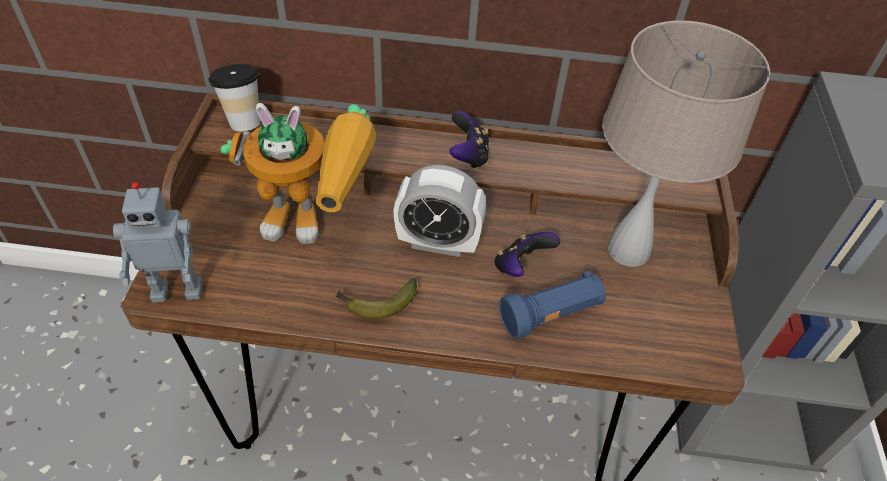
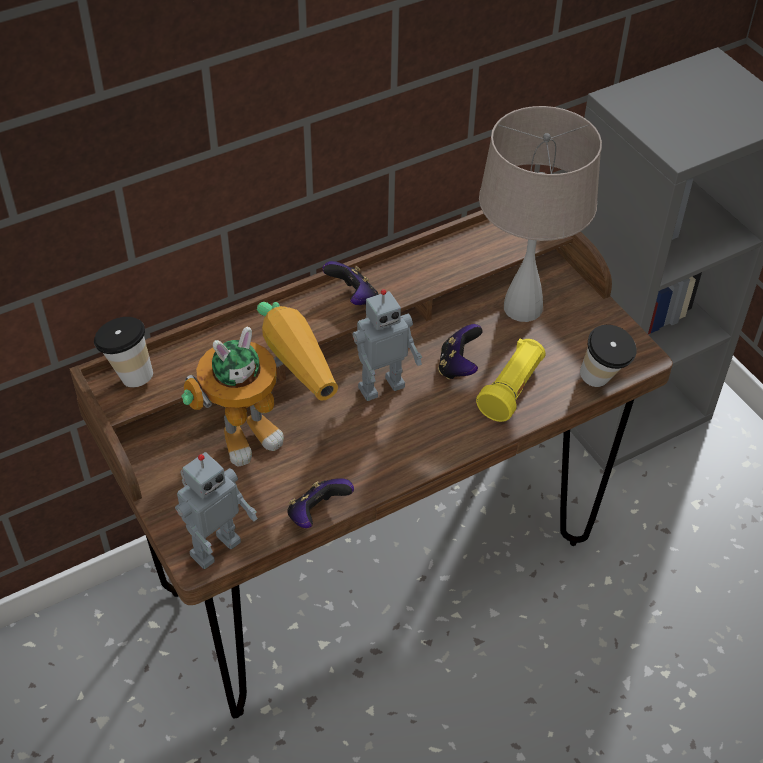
camera: 35 degrees left, 0 degrees up
(279, 316) = (317, 514): none -> game controller
(376, 303) = (381, 459): banana -> none
(438, 243) = (380, 385): alarm clock -> toy robot
(551, 315) = (512, 389): blue flashlight -> yellow flashlight
(648, 362) = (602, 382): none -> cup

